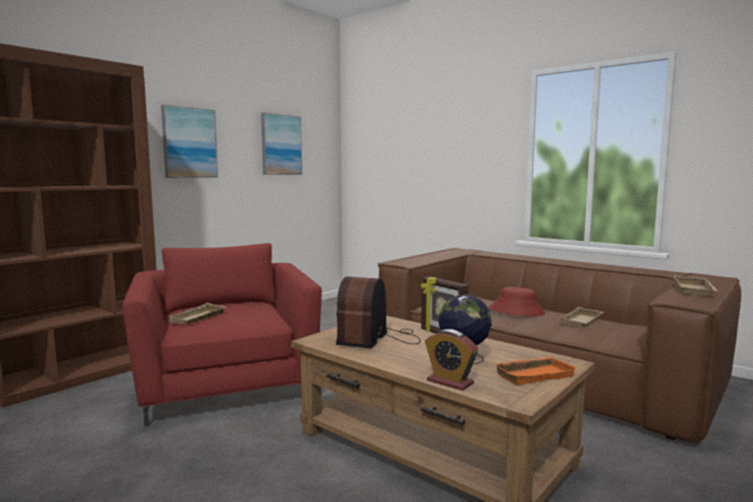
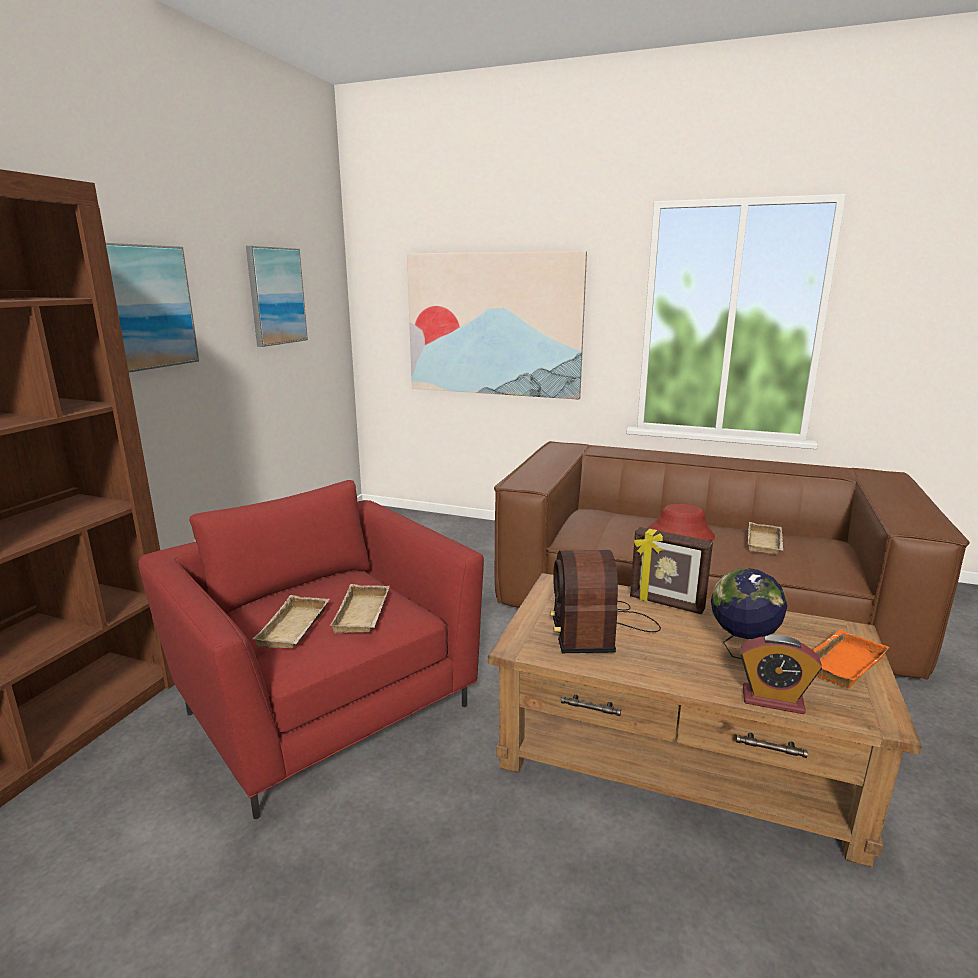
camera: 20 degrees left, 10 degrees up
(426, 165) = (493, 325): none -> picture
(696, 290) = (903, 503): beige tray -> beige tray (364, 615)

